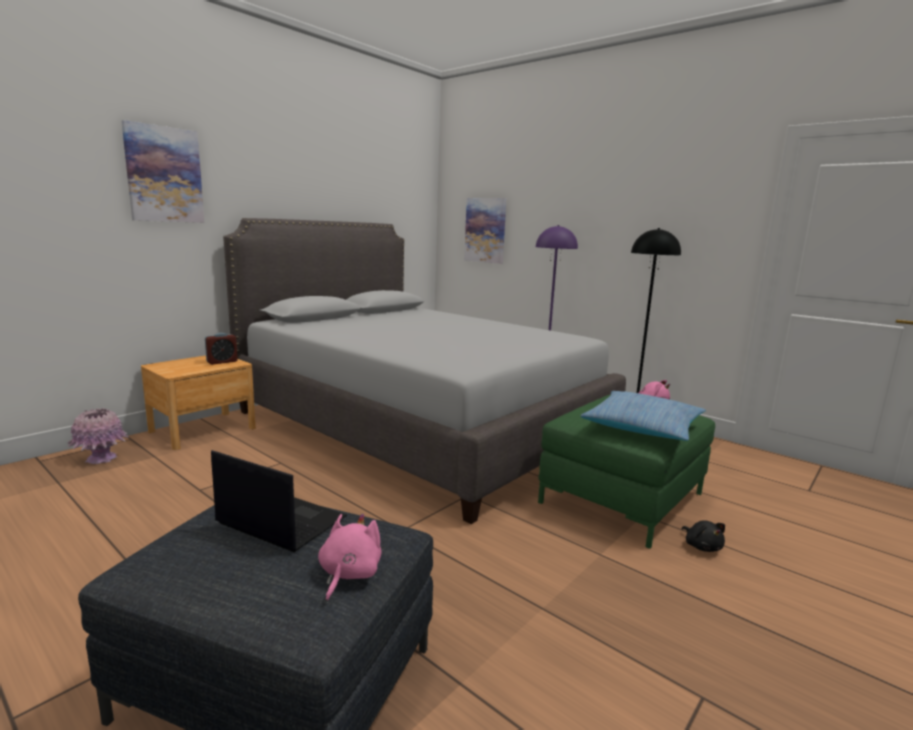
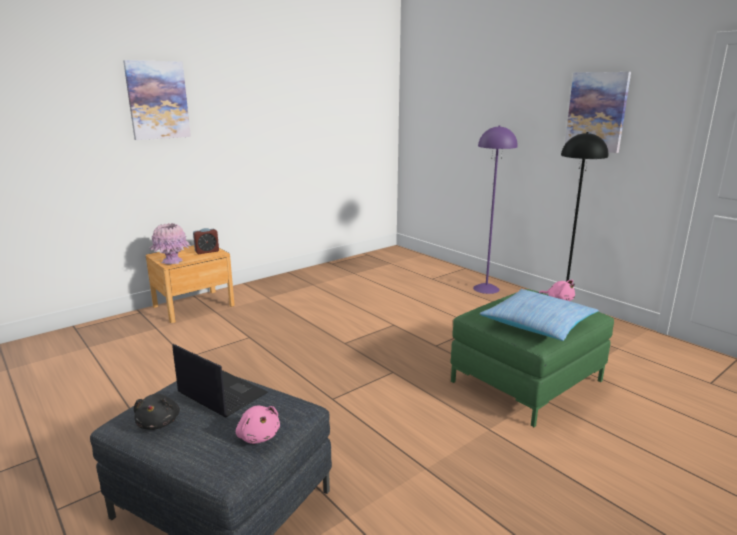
camera: 10 degrees right, 5 degrees up
(101, 459) = (118, 328): pink vase -> pink vase (172, 261)
(348, 574) = (258, 436): pink plush toy -> pink plush toy turned 120 degrees clockwise
(421, 424) = (370, 305): grey bed -> none
(485, 230) = (440, 125): picture -> picture (596, 112)
(702, 546) = (581, 428): black plush toy -> black plush toy (159, 423)

